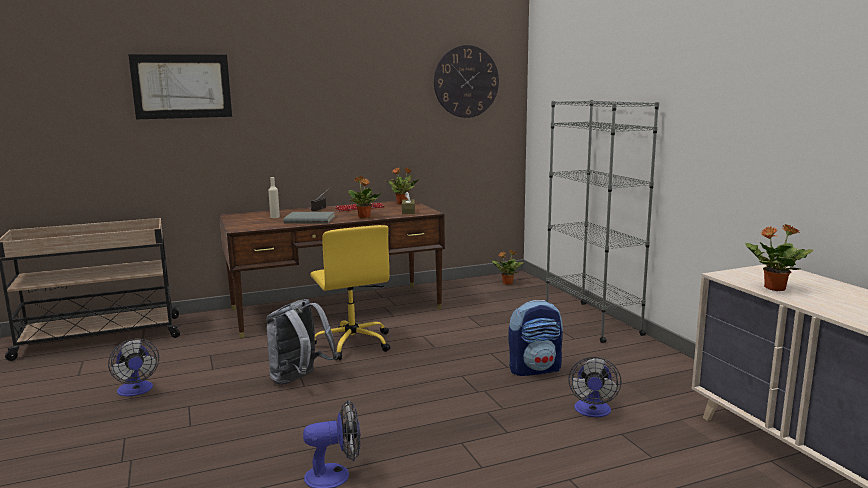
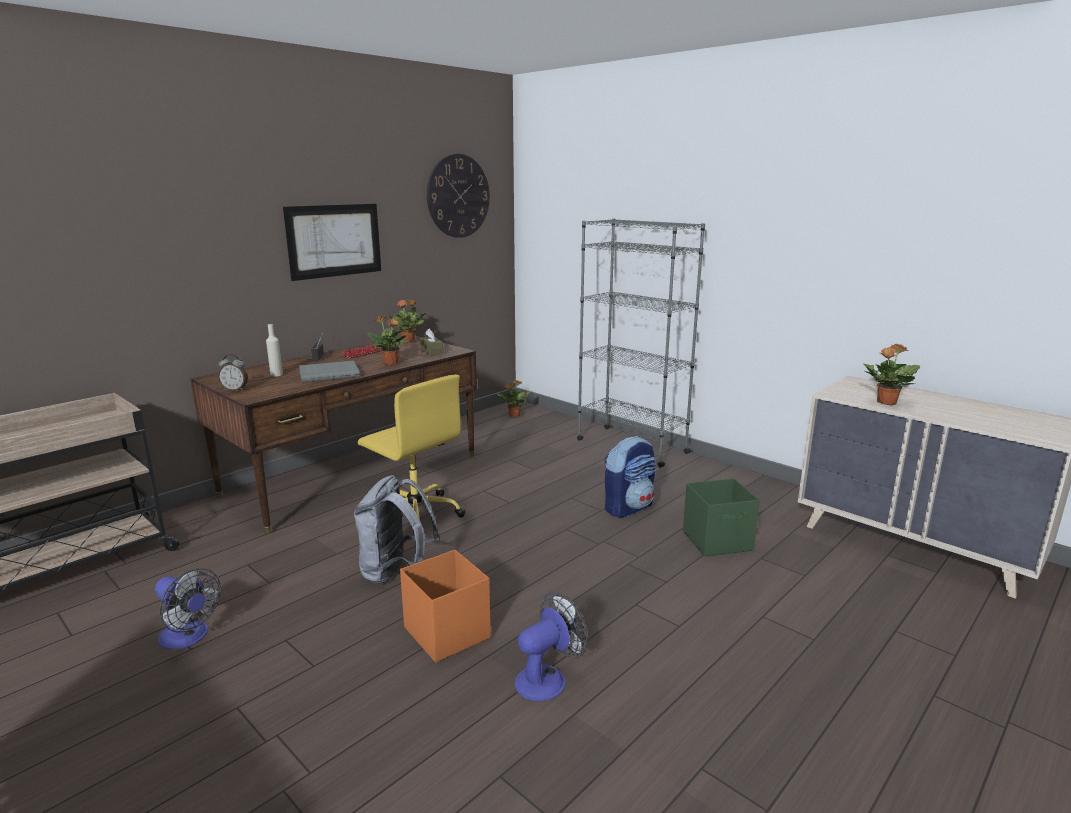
camera: 25 degrees left, 5 degrees up
(182, 86) = (124, 207): picture -> picture (334, 240)
(235, 223) = (235, 390): none -> alarm clock
(295, 427) = (447, 632): none -> orange storage box
(592, 412) = (718, 541): fan -> green storage box

